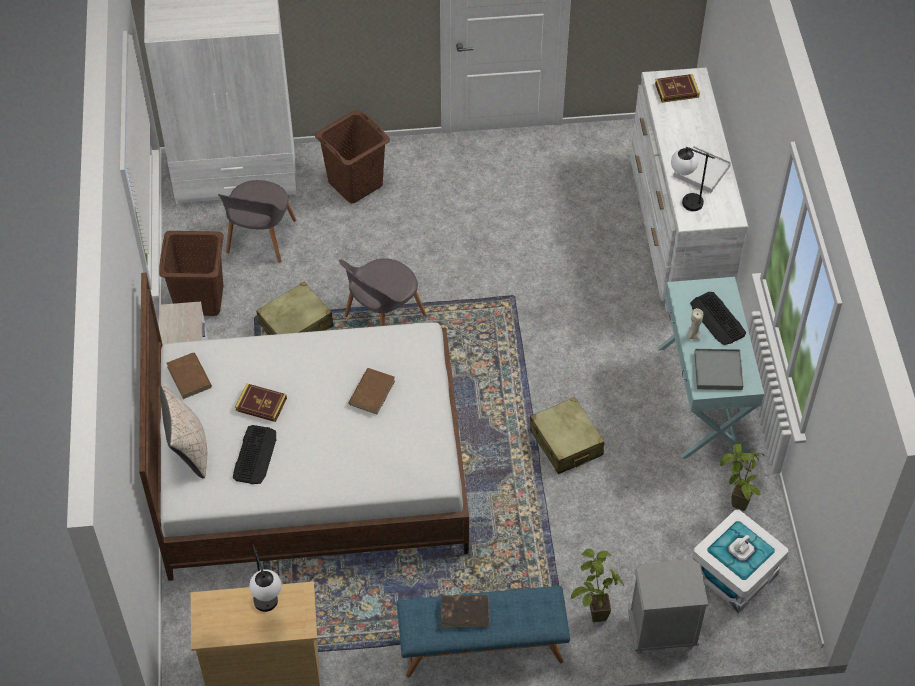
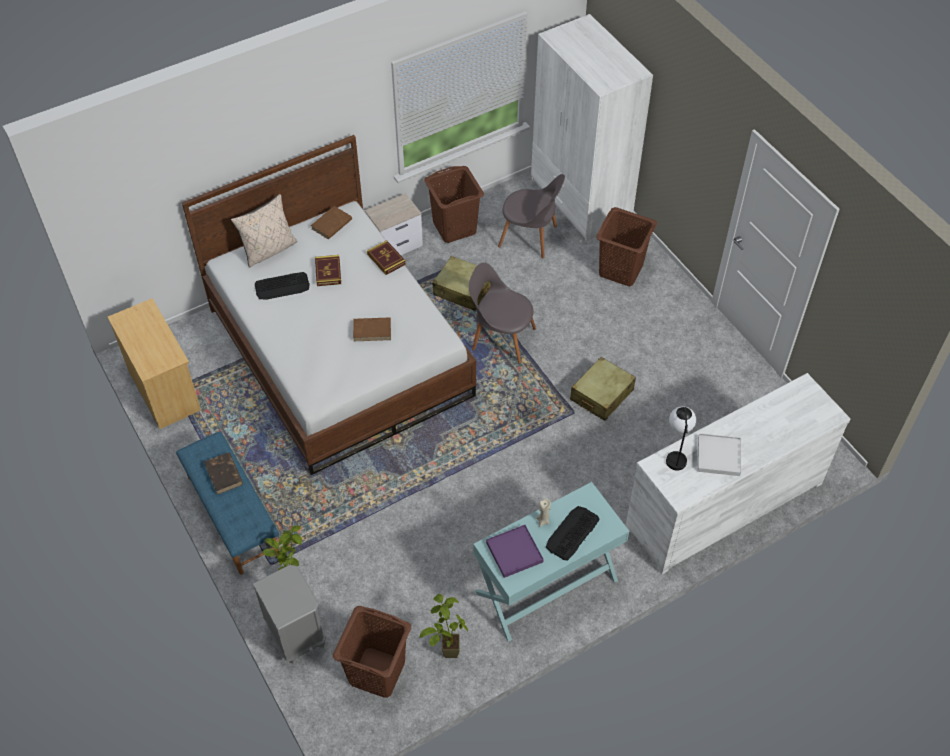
camera: 65 degrees right, 0 degrees up
(260, 239) = (530, 237): grey chair -> grey chair turned 150 degrees counterclockwise
(269, 609) = (155, 345): table lamp -> none
(566, 443) = (447, 502): beige suitcase -> beige suitcase (601, 395)
(676, 90) = (804, 405): book -> book (386, 259)
(718, 371) = (514, 552): grey tray -> purple tray
(735, 575) = (376, 672): white storage box -> brown laundry basket

